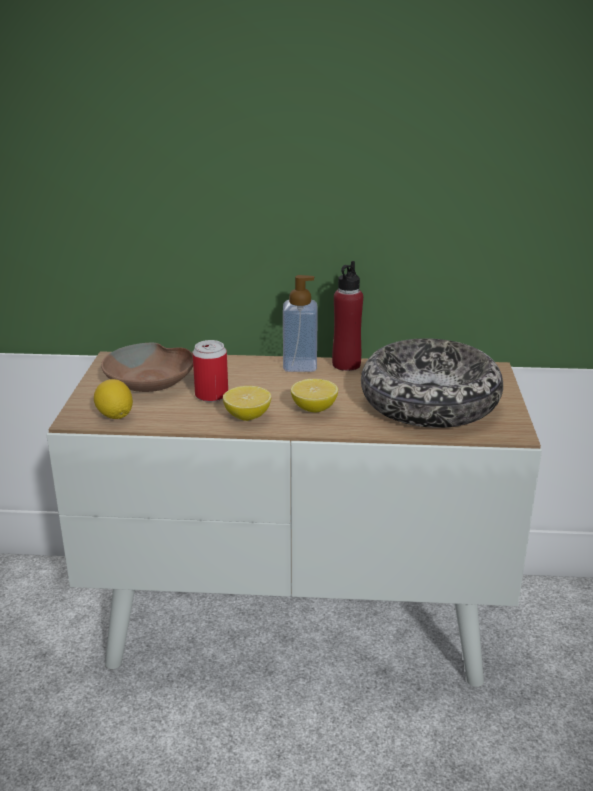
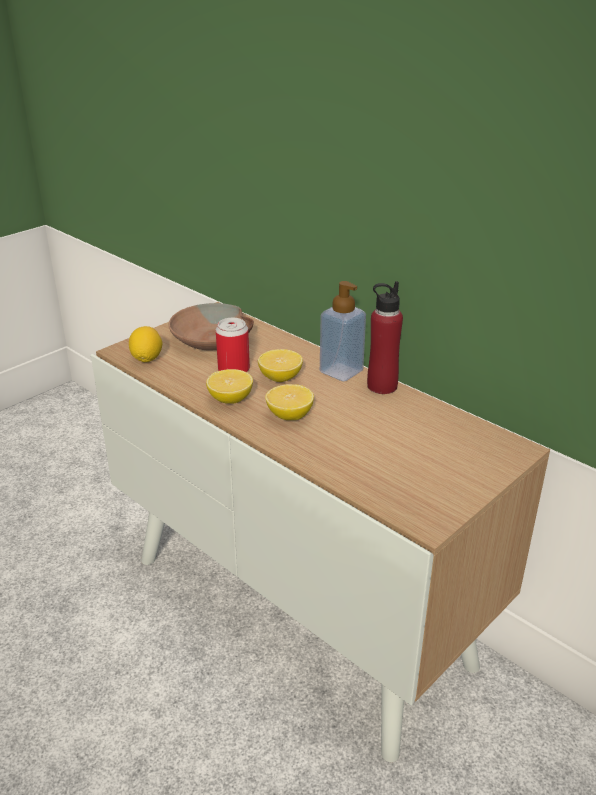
camera: 40 degrees right, 5 degrees up
(261, 387) = (280, 378): none -> lemon
(429, 402) = (397, 454): bowl -> none

